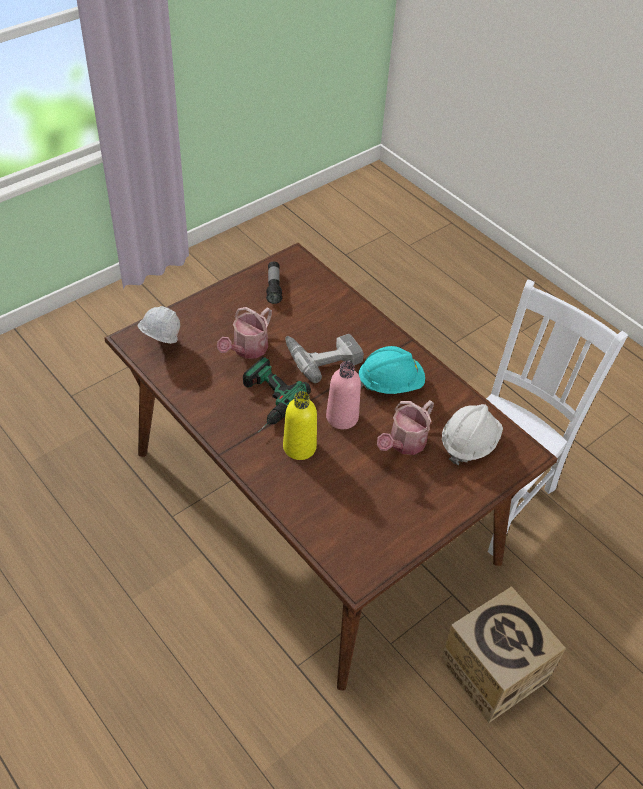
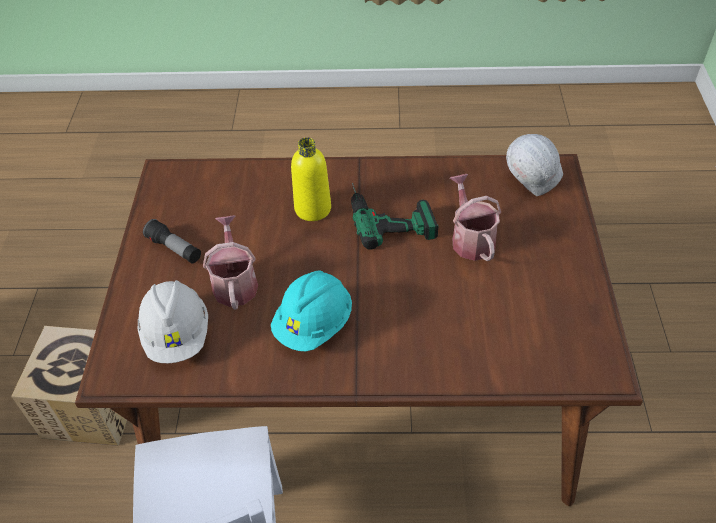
camera: 135 degrees right, 0 degrees up
(274, 287) = (558, 316): flashlight -> flashlight (174, 249)
(322, 356) = (407, 292): power drill -> none
(342, 417) = (313, 257): pink bottle -> none

